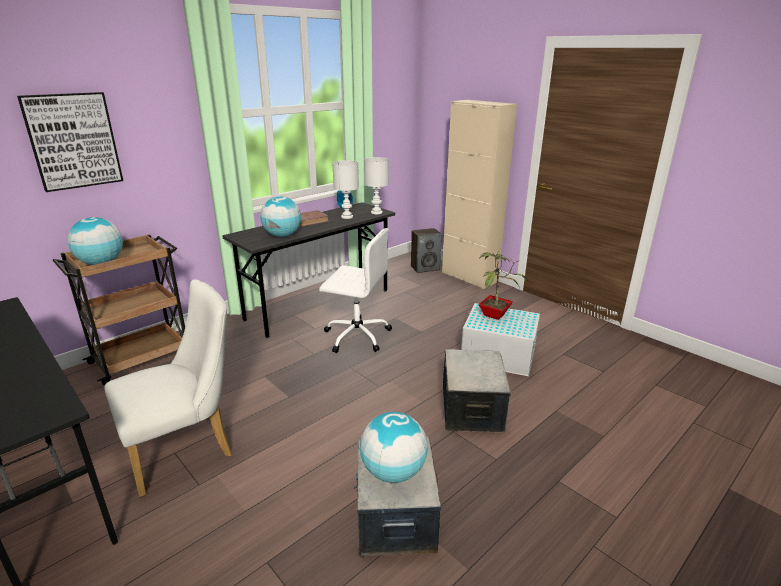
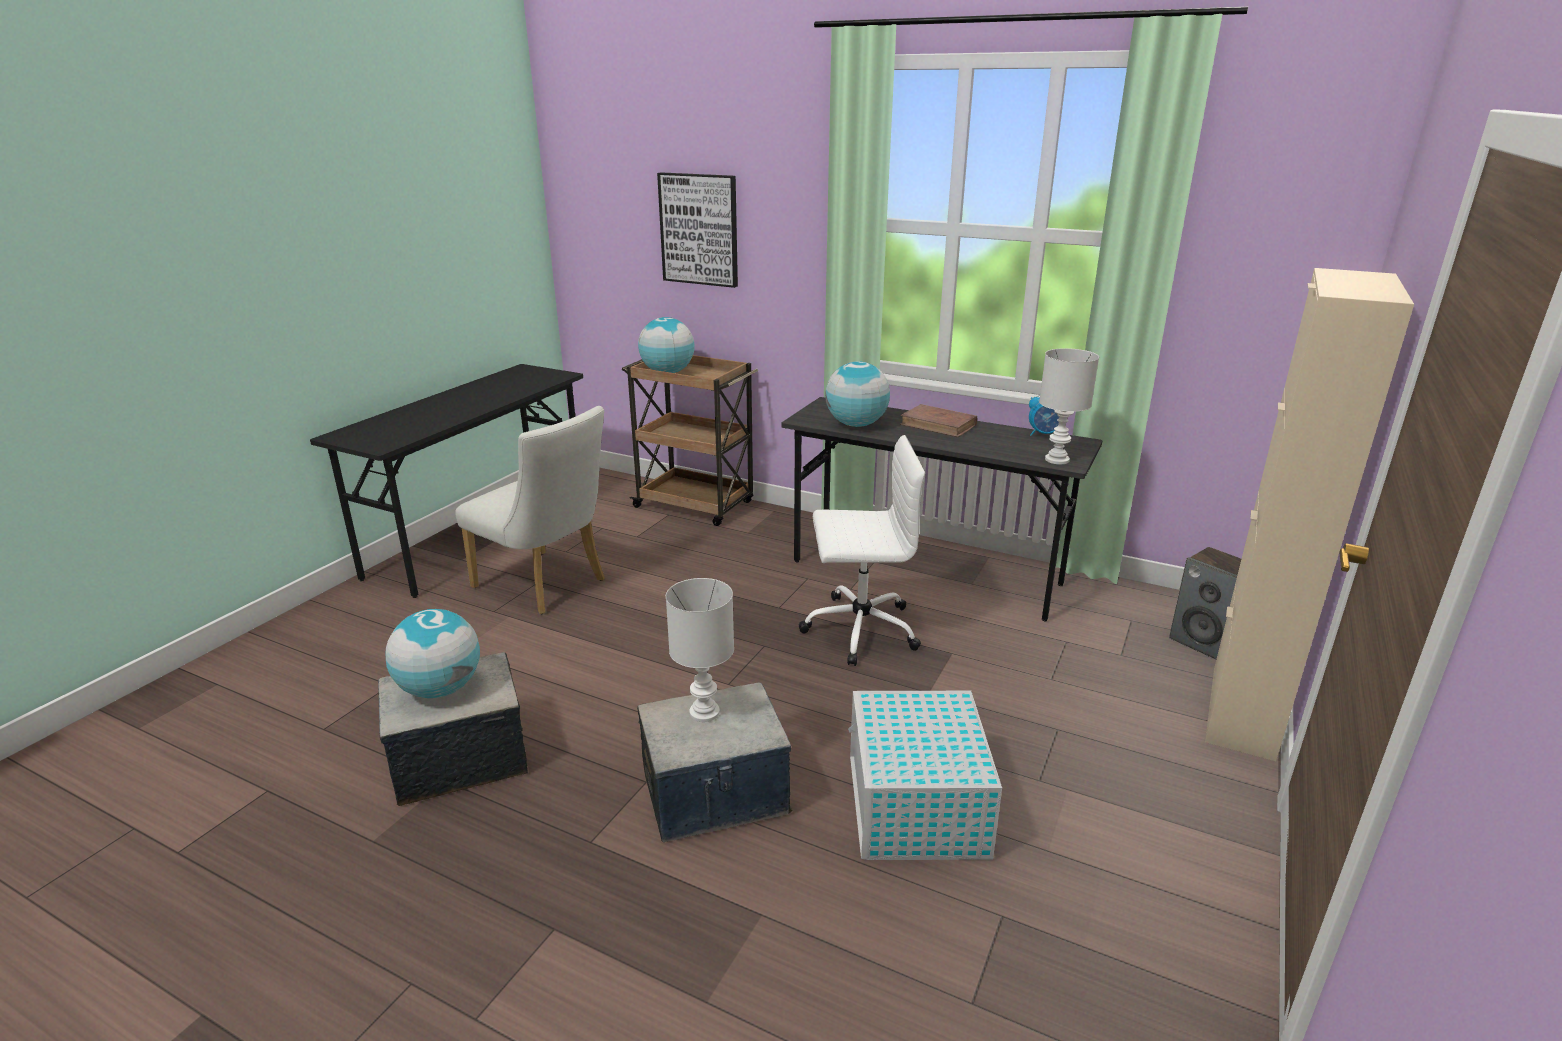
camera: 70 degrees right, 0 degrees up
(347, 217) = (997, 444): white table lamp -> white table lamp (703, 713)
(356, 335) = (858, 629): white office chair -> white office chair turned 90 degrees counterclockwise
(495, 314) = (939, 722): potted plant -> none

